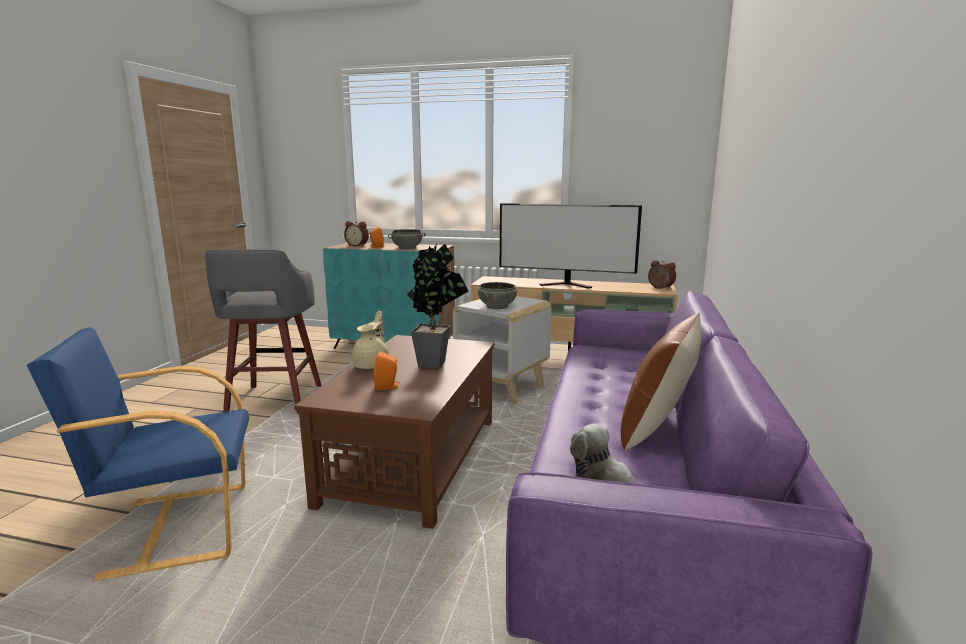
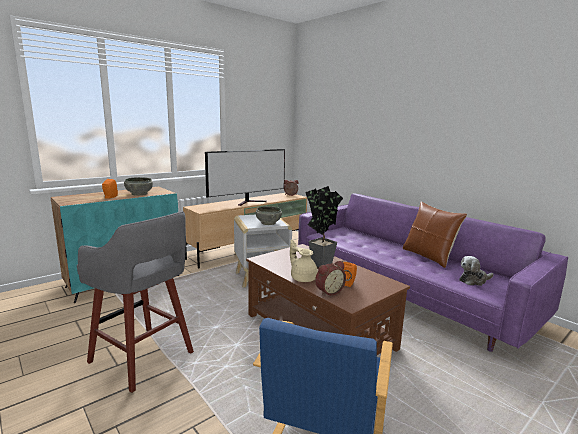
camera: 55 degrees left, 0 degrees up
(358, 245) = (82, 198): alarm clock -> alarm clock (328, 291)

